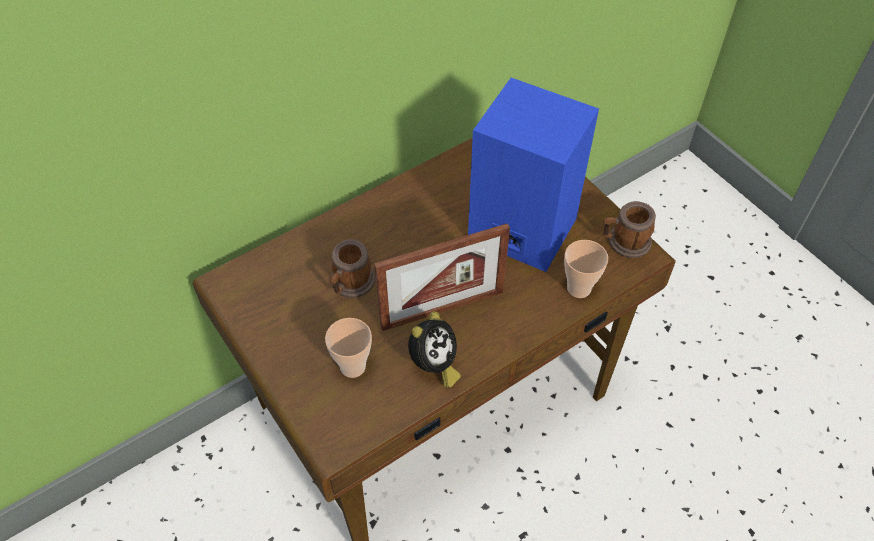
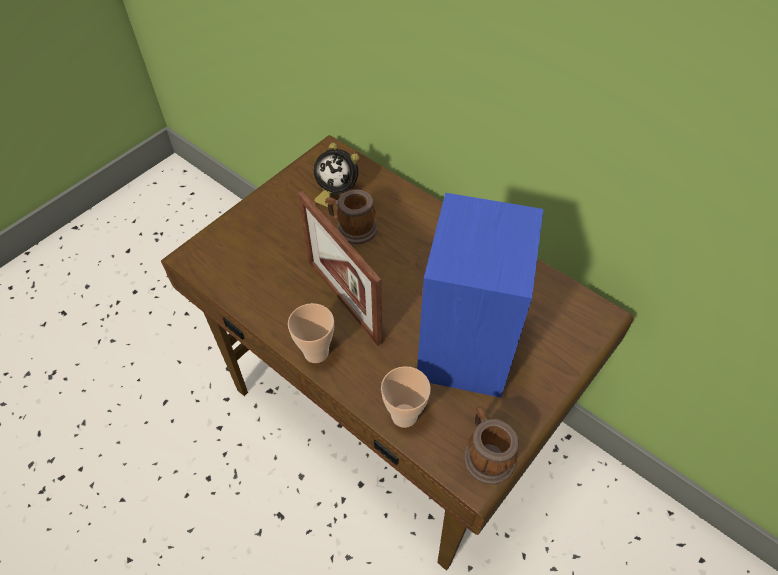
camera: 75 degrees right, 0 degrees up
(353, 366) = (267, 251): cup -> cup (316, 352)
(434, 365) = (280, 307): alarm clock -> alarm clock (336, 192)

